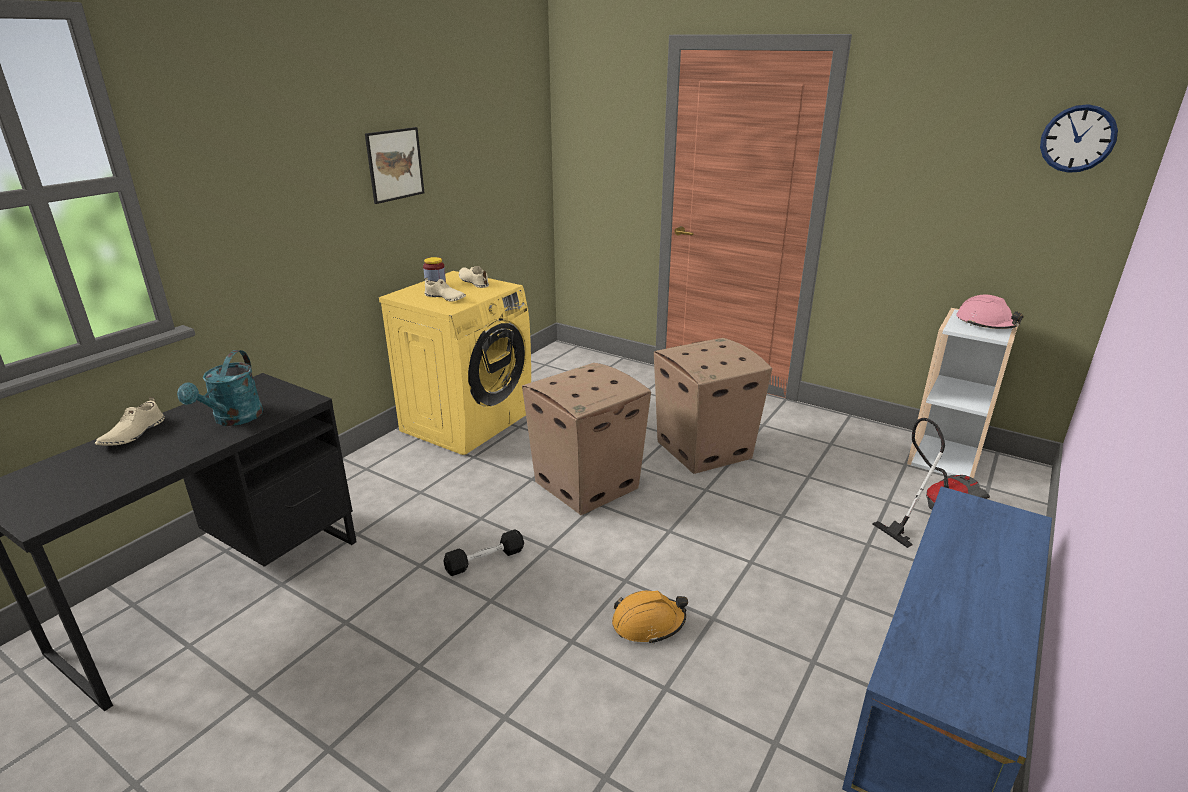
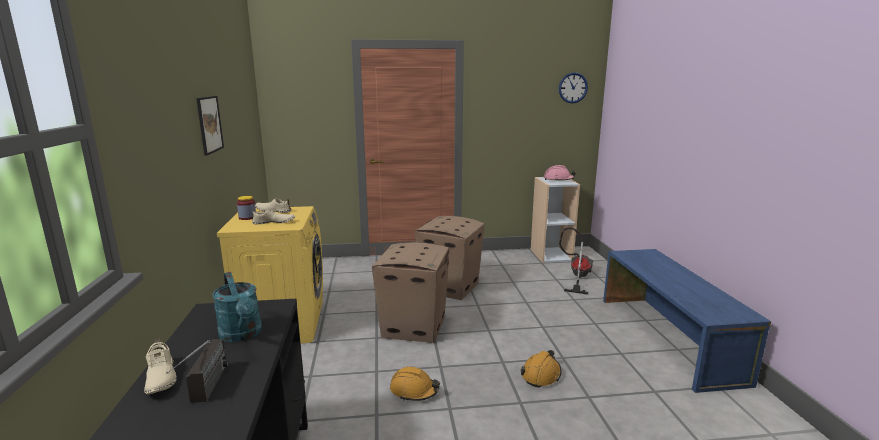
camera: 40 degrees left, 10 degrees down
(129, 461) = (205, 393): none -> radio
(485, 560) = (414, 391): black dumbbell -> orange hard hat

